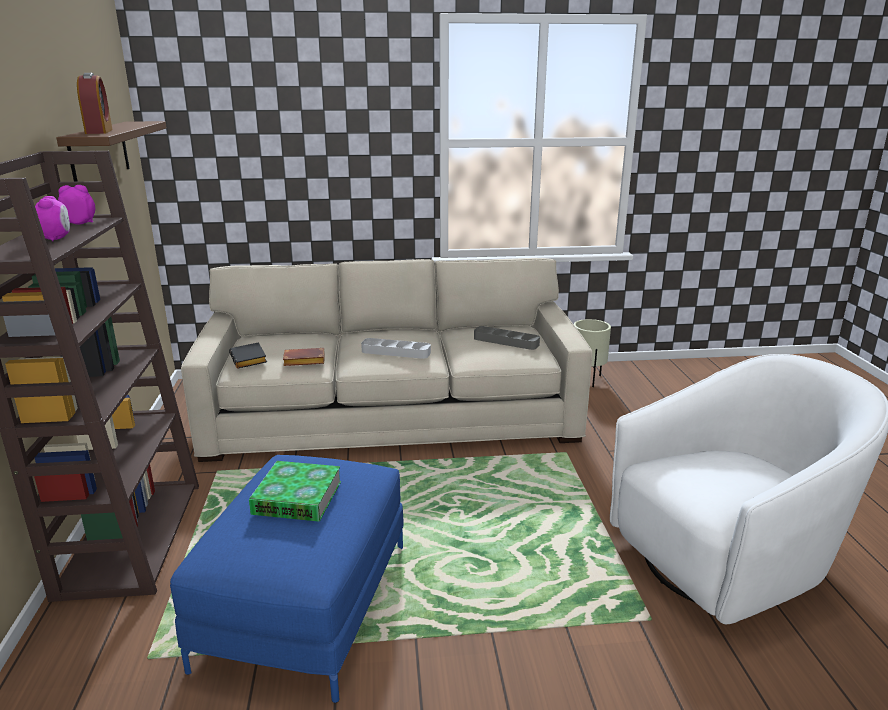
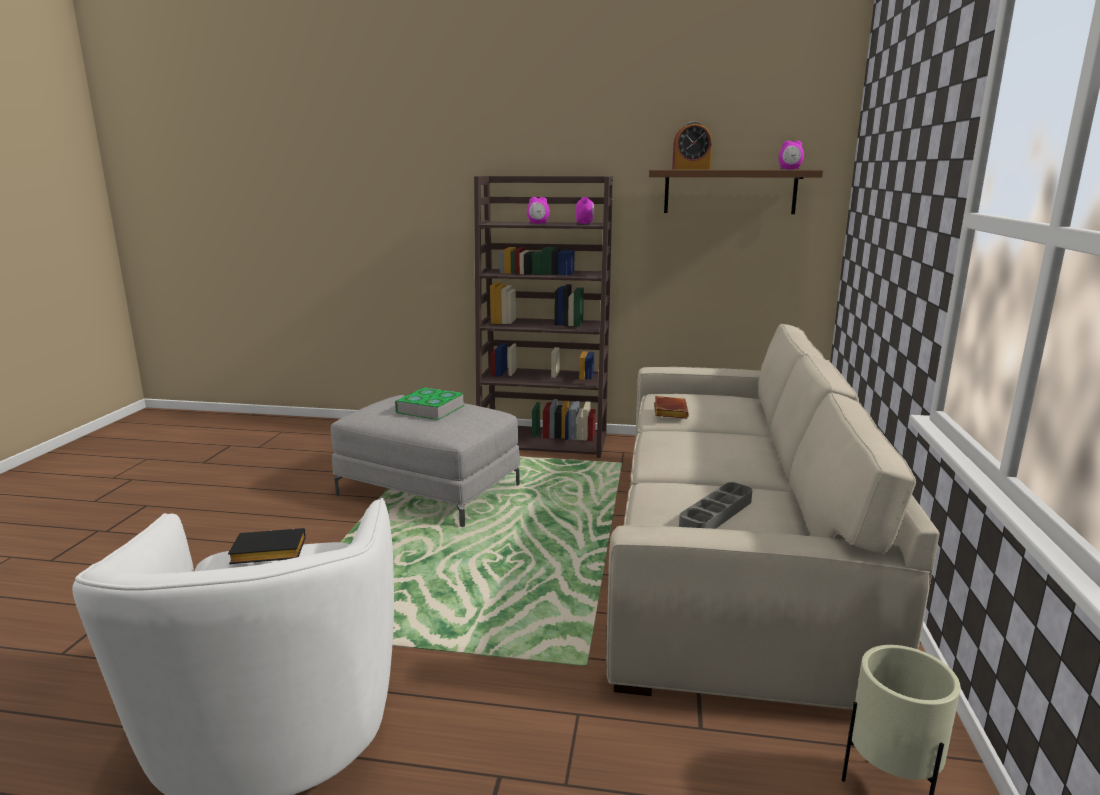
camera: 105 degrees right, 5 degrees down
(136, 123) = (789, 169): none -> alarm clock
(250, 360) = (678, 395): black book -> black book (266, 553)
(305, 602) = (429, 489): blue ottoman -> grey ottoman
(396, 352) = (686, 448): grey tray -> none

